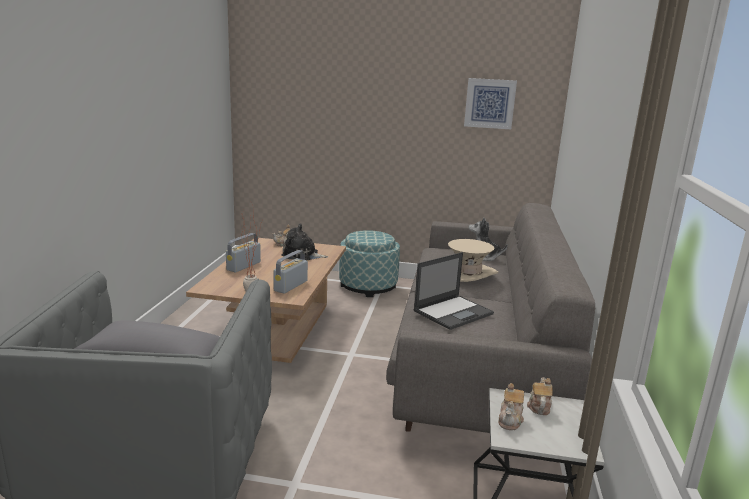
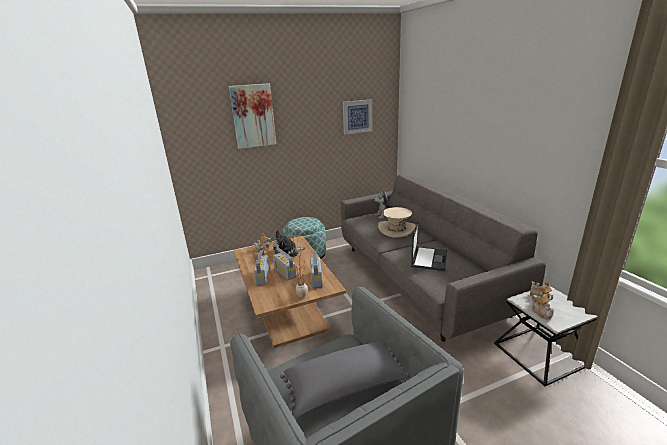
camera: 30 degrees left, 5 degrees up
(269, 270) = (285, 273): none -> radio
(337, 79) = (253, 116): none -> picture

